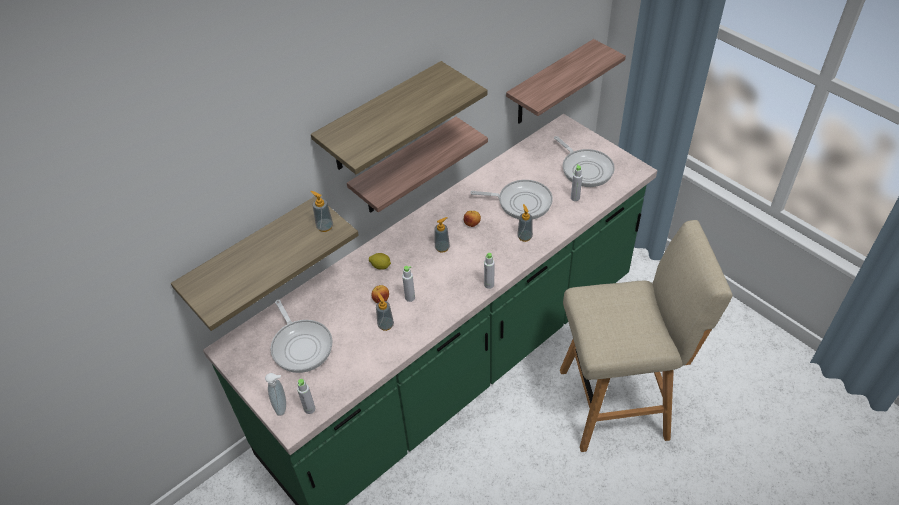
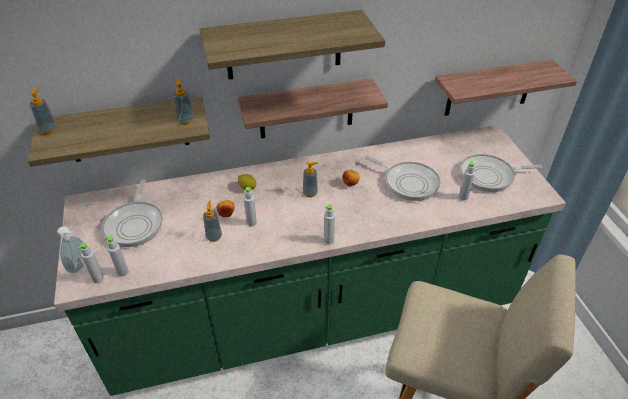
camera: 25 degrees right, 5 degrees down
(328, 393) = (123, 272): none -> grey bottle
(524, 237) = (391, 212): soap dispenser -> soap dispenser (49, 130)
(585, 169) = (490, 176): frying pan -> frying pan turned 90 degrees clockwise

